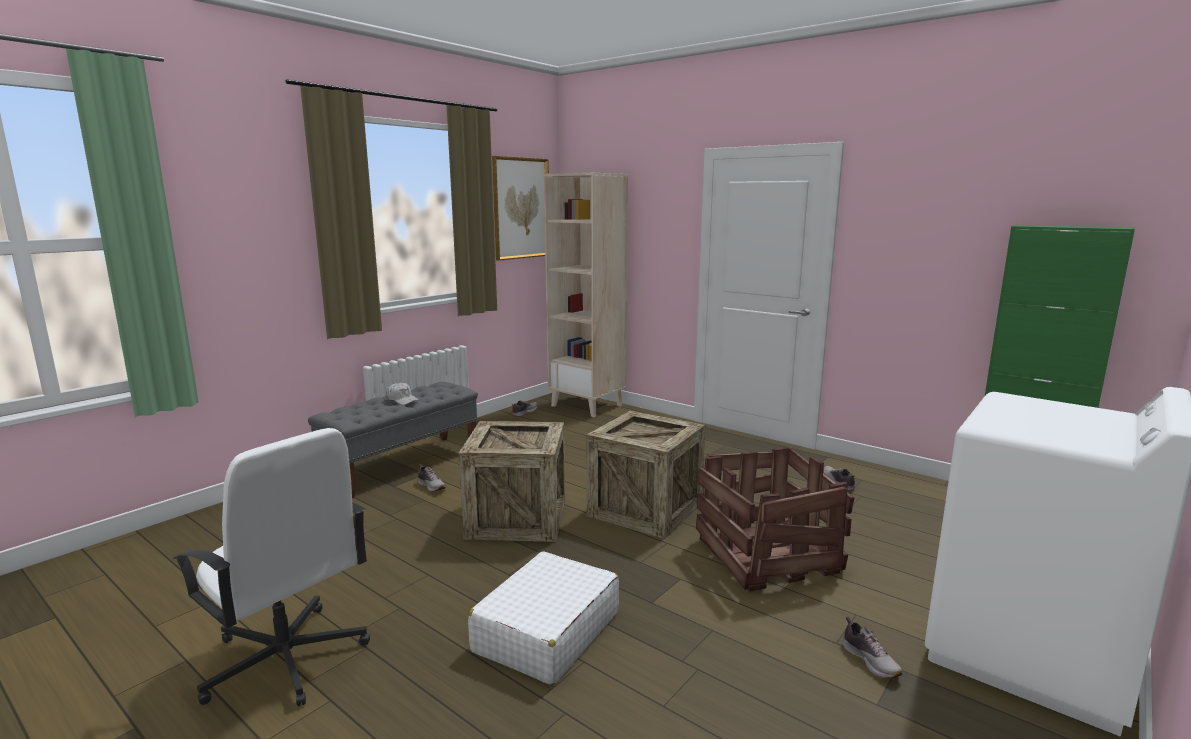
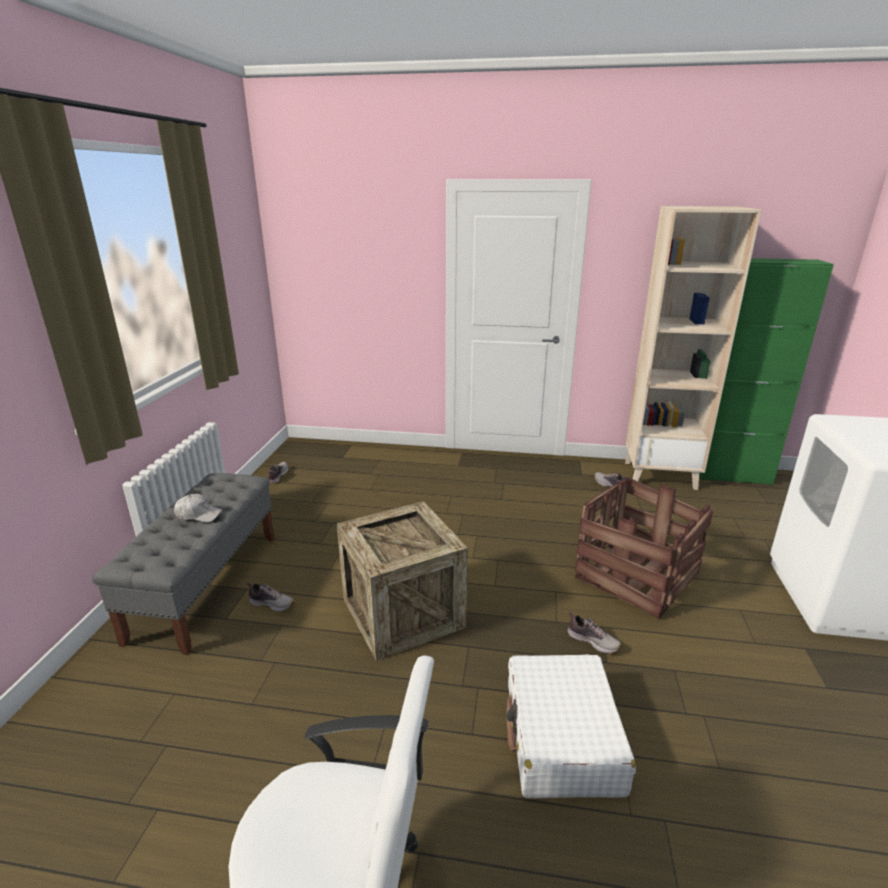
camera: 30 degrees left, 10 degrees up
(521, 208) = (234, 247): picture -> none
(587, 405) = (334, 452): beige bookcase -> beige bookcase (660, 475)
(645, 509) = (503, 560): crate -> none
(870, 661) = (787, 649): shoe -> shoe (592, 641)

